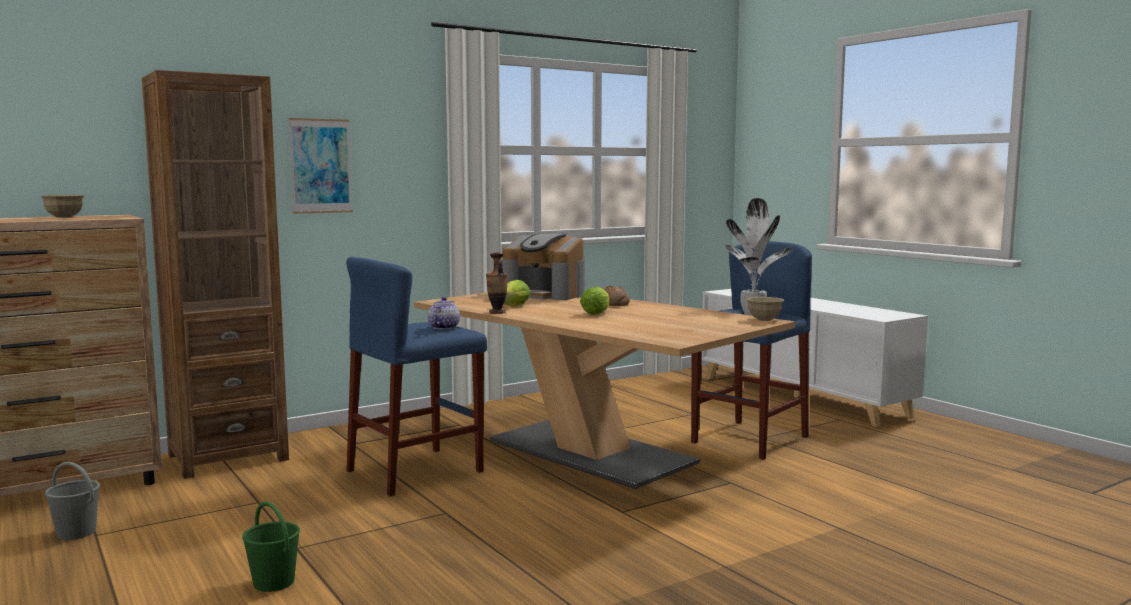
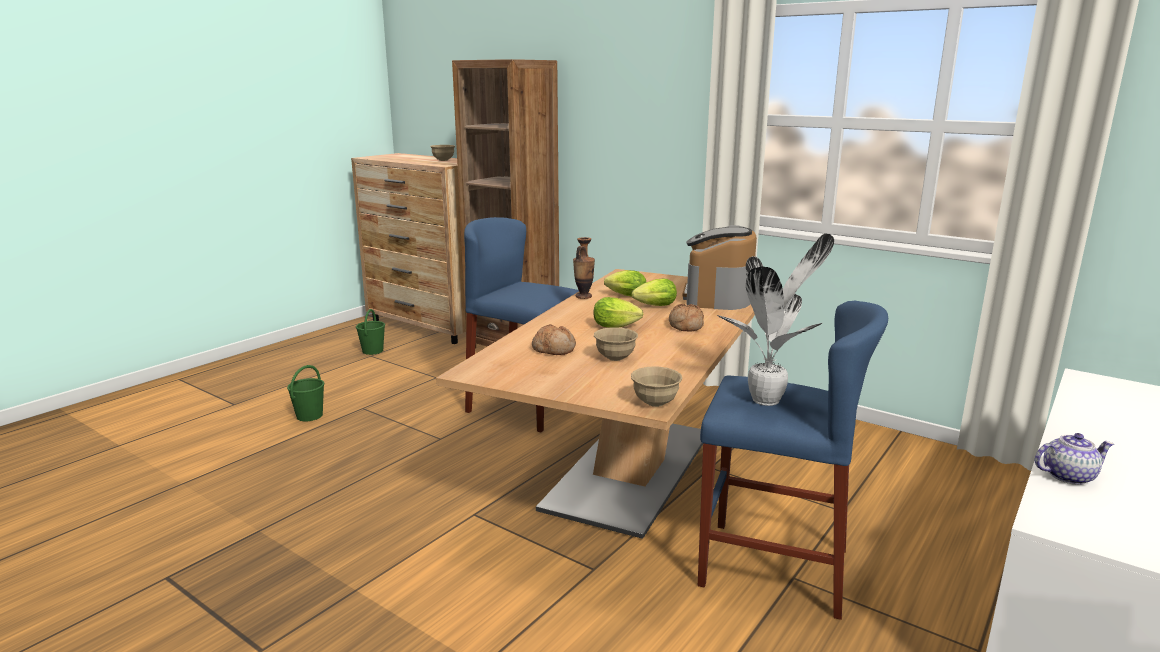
camera: 70 degrees right, 10 degrees up
(76, 532) = (373, 351): grey bucket -> green bucket
(321, 166) = (610, 131): picture -> none
(443, 327) = (531, 295): teapot -> teapot (1068, 476)
(552, 304) = (653, 306): none -> lettuce
(637, 326) = (554, 349): none -> bread
(671, 318) = (615, 358): none -> beige bowl

